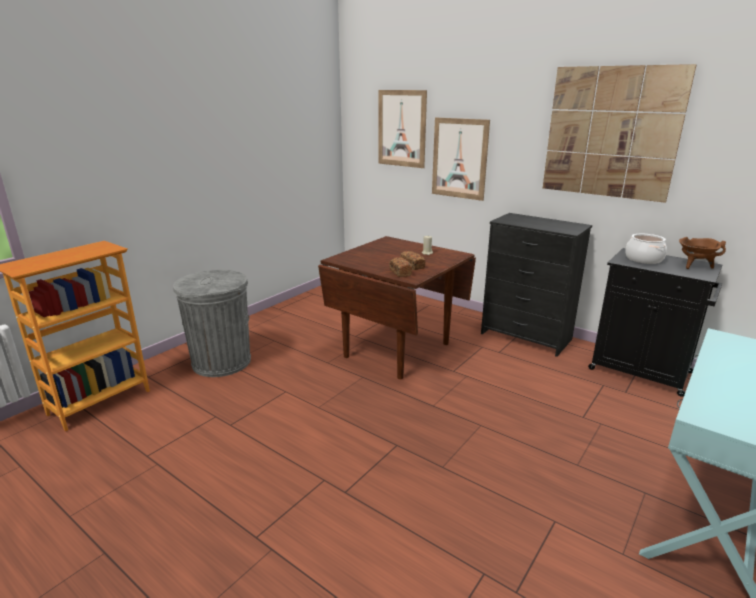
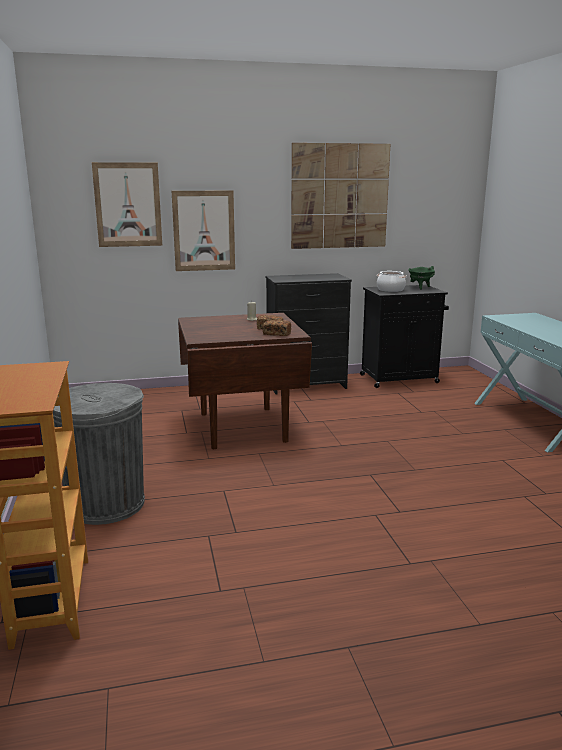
camera: 50 degrees left, 5 degrees down
(695, 266) = (420, 288): brown cooking pot -> green cooking pot

